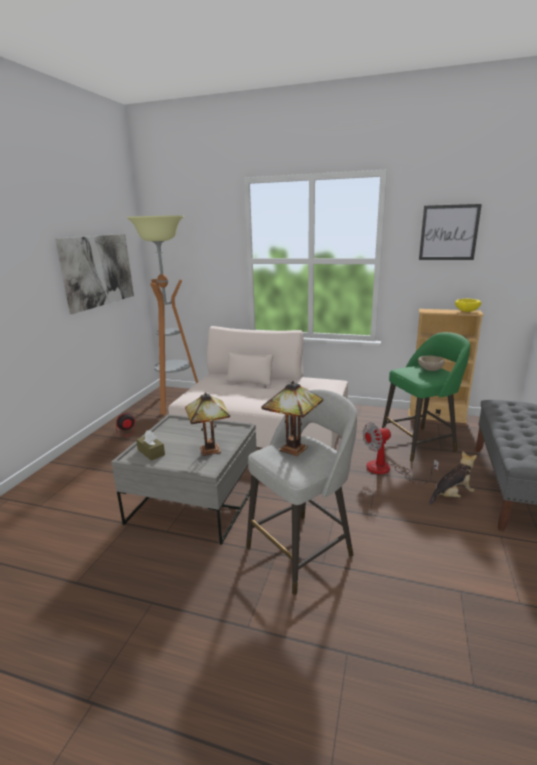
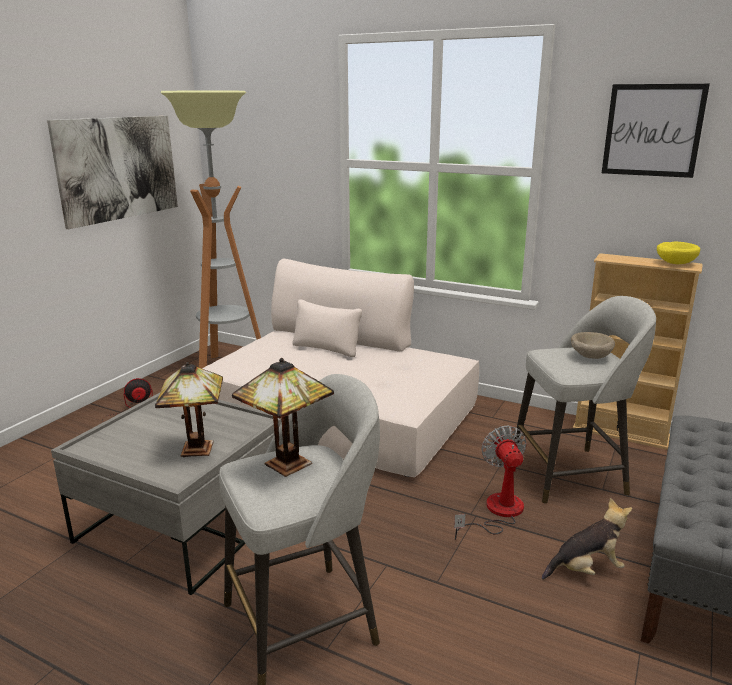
camera: 10 degrees right, 0 degrees up
(151, 452) = (114, 442): brown tissue box -> none
(387, 470) = (496, 512): fan -> fan turned 90 degrees clockwise
(419, 443) = (571, 474): green stool -> grey stool

